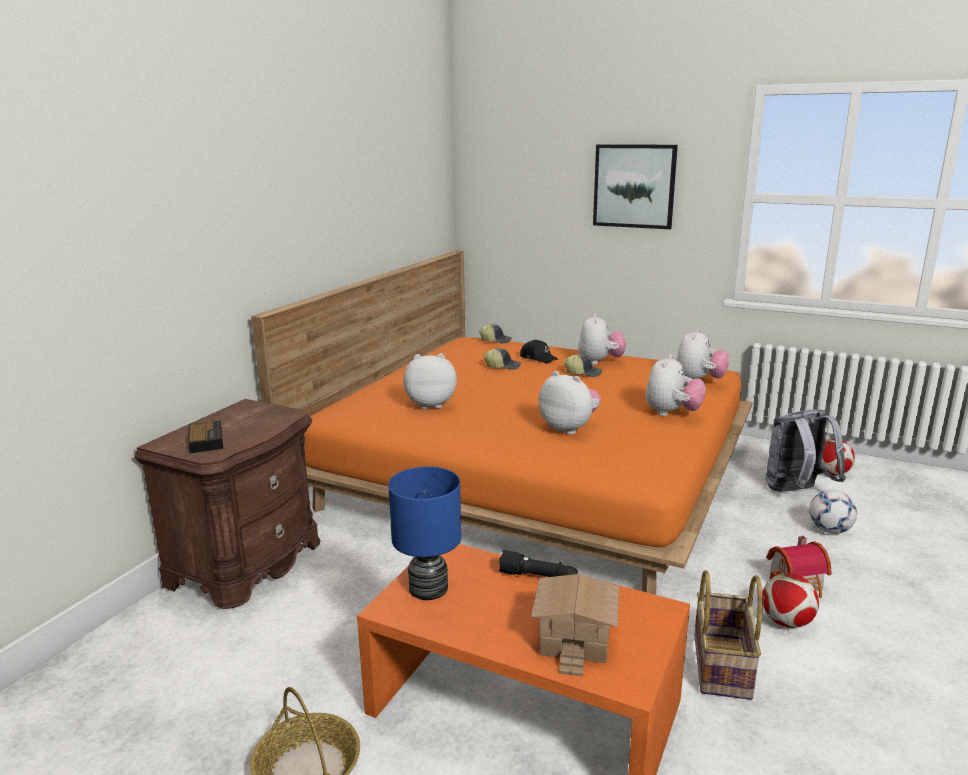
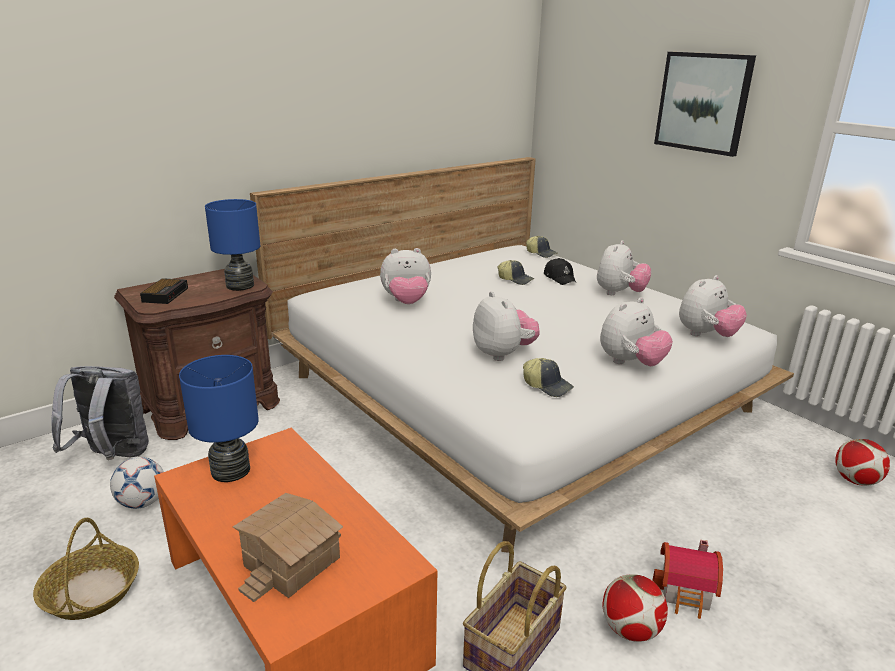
camera: 25 degrees right, 5 degrees up
(277, 416) = (240, 286): none -> blue table lamp
(431, 404) = (406, 302): plush toy -> plush toy turned 150 degrees clockwise
(535, 472) = (515, 392): orange bed -> white bed
(538, 577) = (329, 492): black flashlight -> none
(583, 373) = (587, 301): cap -> cap (547, 386)
(796, 491) = (788, 489): grey backpack -> grey backpack (112, 457)
(829, 530) = (787, 546): football -> football (142, 502)

